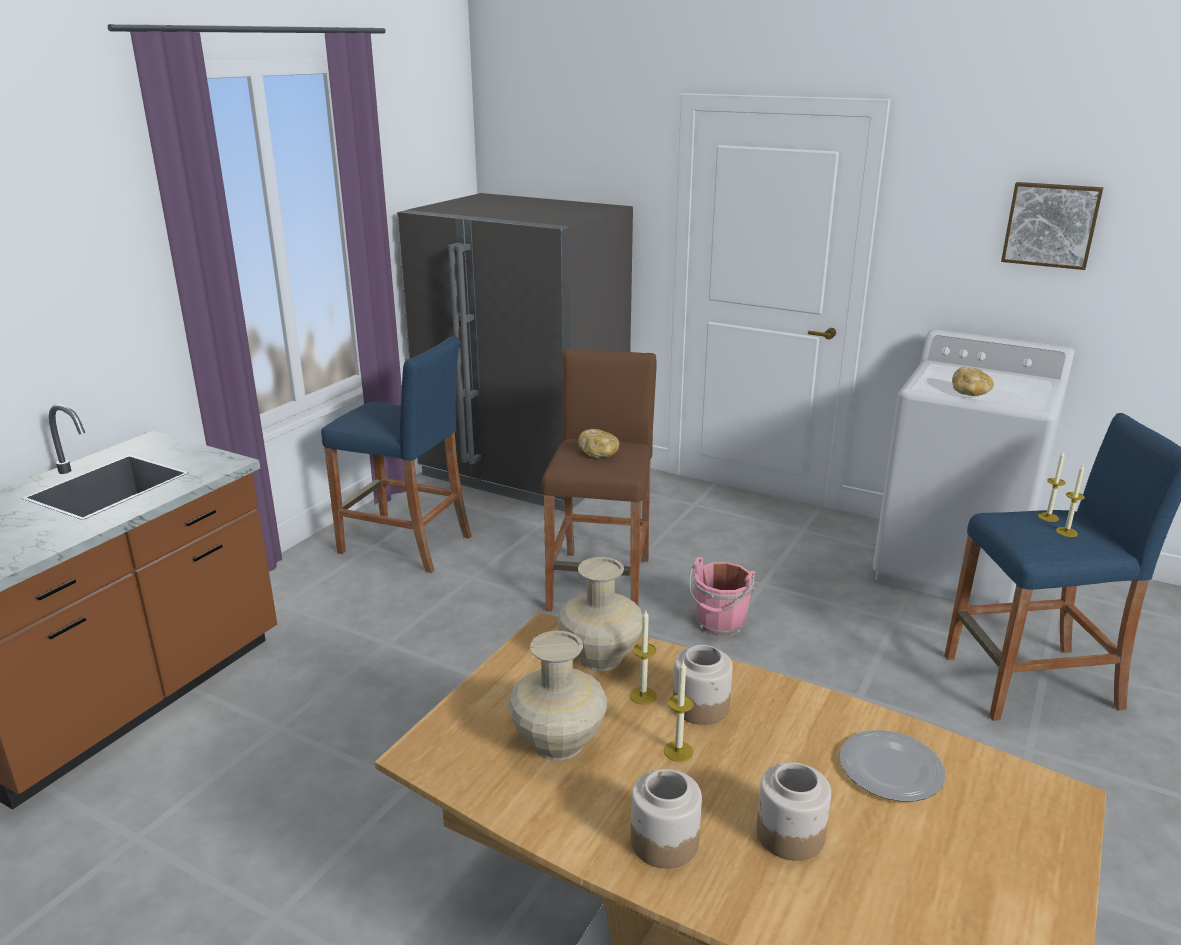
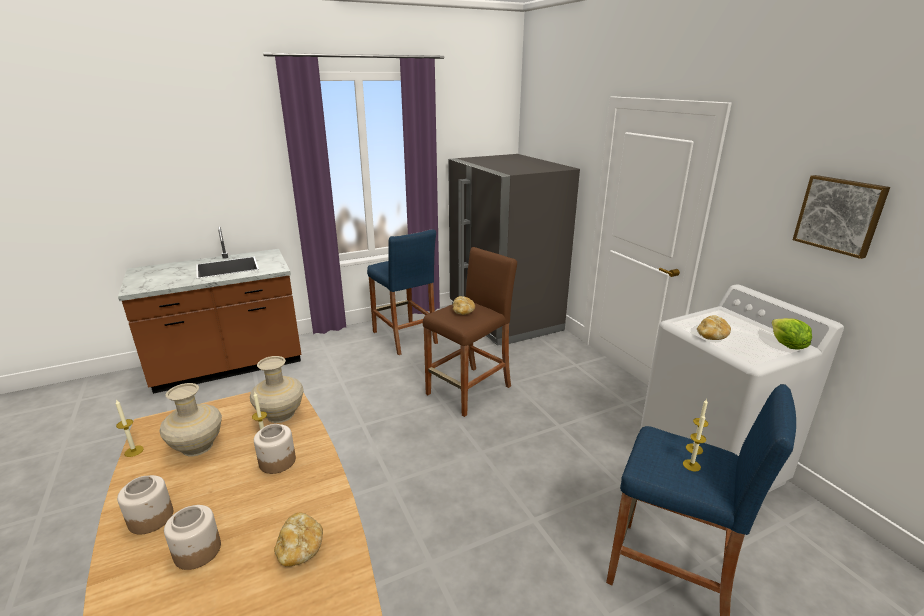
camera: 35 degrees right, 0 degrees up
(678, 751) = (230, 478): candle -> candle (134, 451)
(720, 624) = (504, 438): pink bucket -> none
(892, 768) = (300, 549): plate -> bread
(1038, 384) = (786, 345): none -> lettuce

